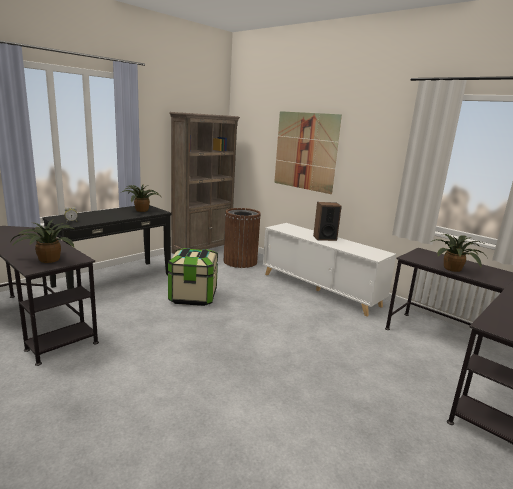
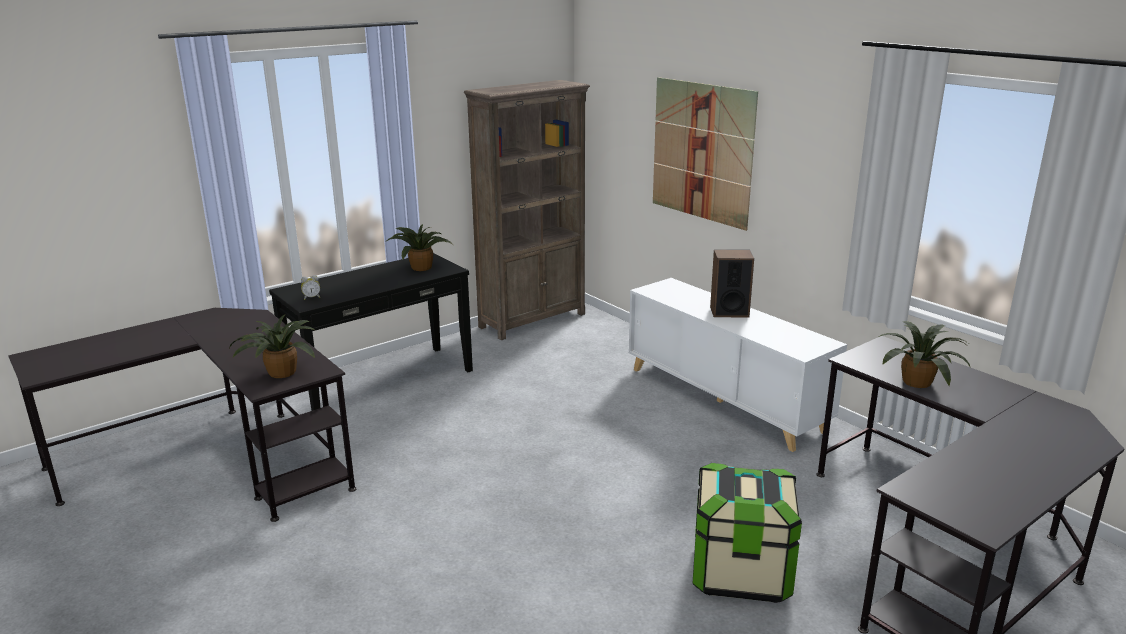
camera: 10 degrees right, 5 degrees up
(193, 296) = (504, 413): storage box -> storage box (741, 572)
(240, 261) = (595, 344): brown trash can -> none

